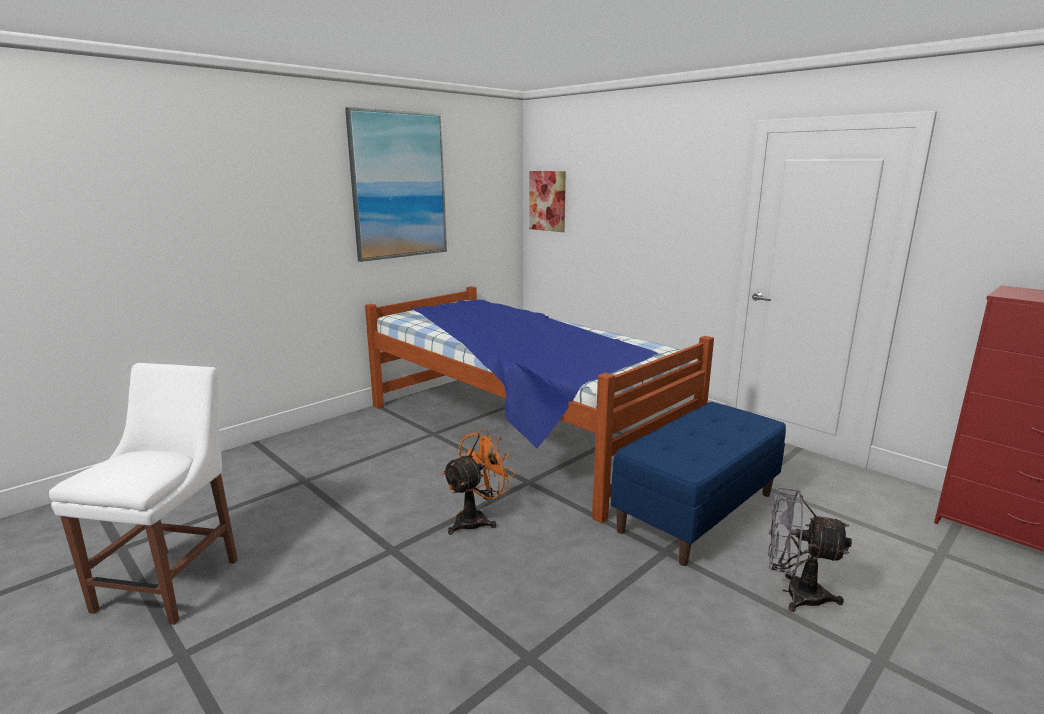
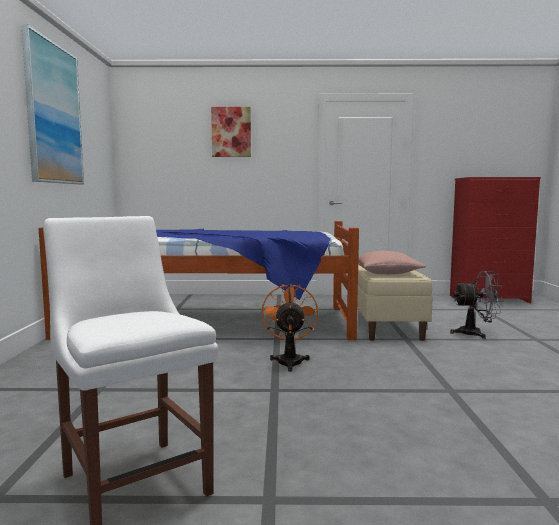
camera: 45 degrees left, 10 degrees down
(547, 201) = (144, 150): picture -> picture (231, 132)
(673, 447) = (386, 273): none -> pink pillow
(696, 511) = (383, 323): blue bench -> beige bench
(794, 593) = (476, 333): grey fan -> grey fan turned 150 degrees counterclockwise

